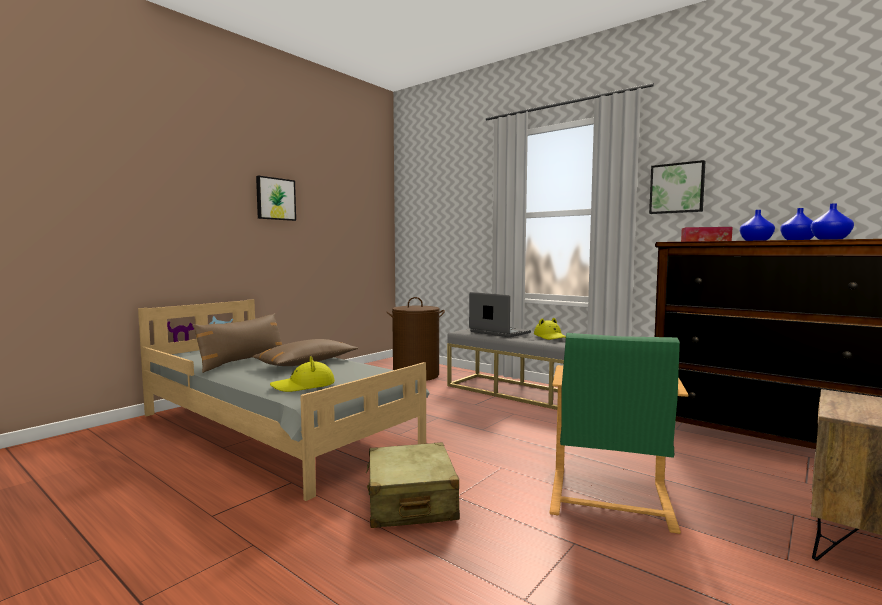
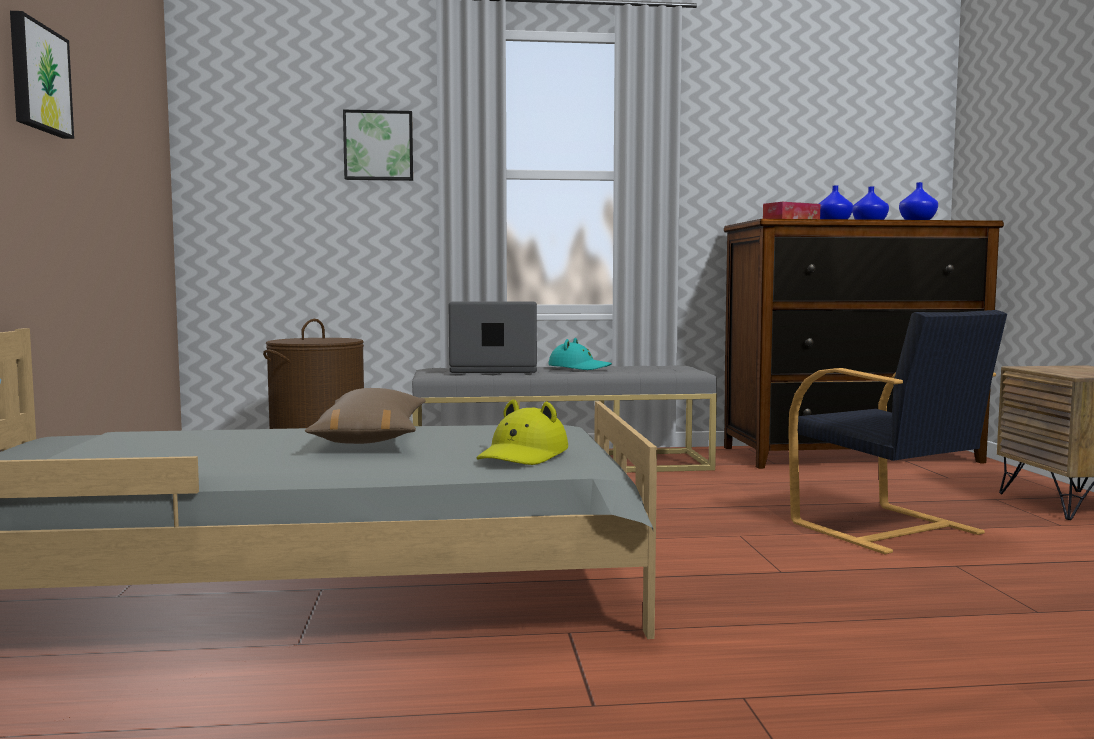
camera: 45 degrees left, 0 degrees up
(242, 362) = (234, 455): brown pillow -> none
(410, 501) = (757, 592): beige suitcase -> none
(550, 337) = (579, 367): yellow hat -> turquoise hat
(609, 500) = (887, 529): green armchair -> black armchair
(677, 188) = (718, 152): picture -> picture (378, 146)

